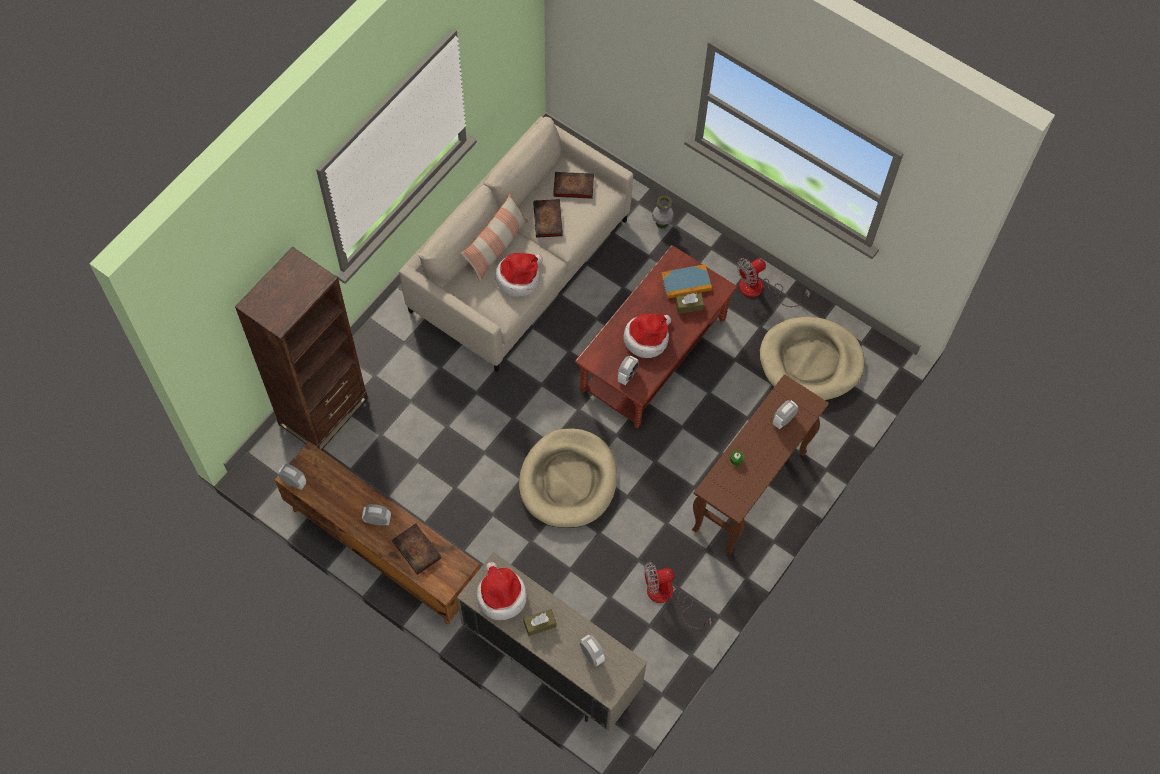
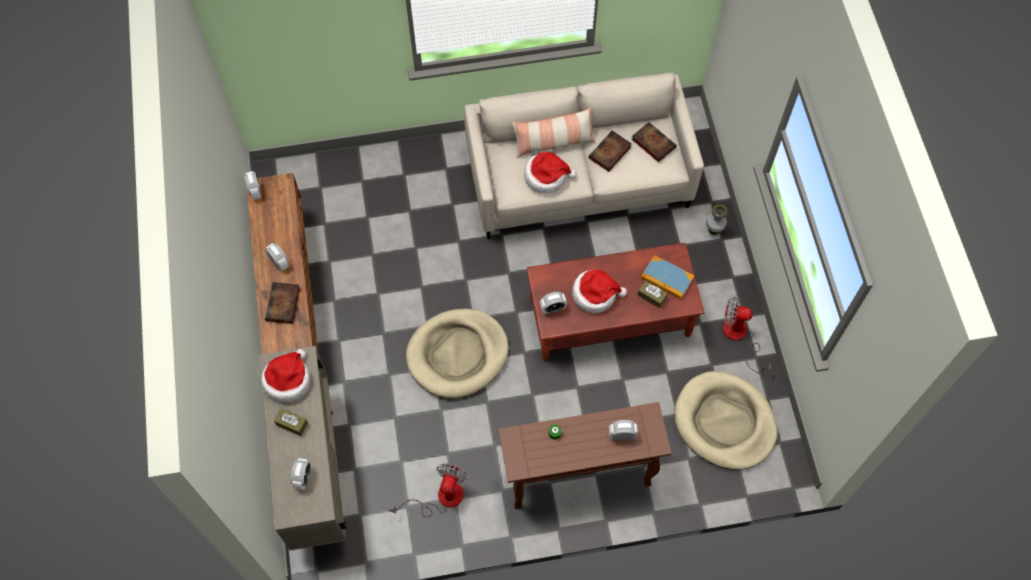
camera: 45 degrees right, 0 degrees up
(323, 411) = (348, 171): brown bookcase -> none
(667, 597) = (441, 498): fan -> fan turned 75 degrees clockwise

